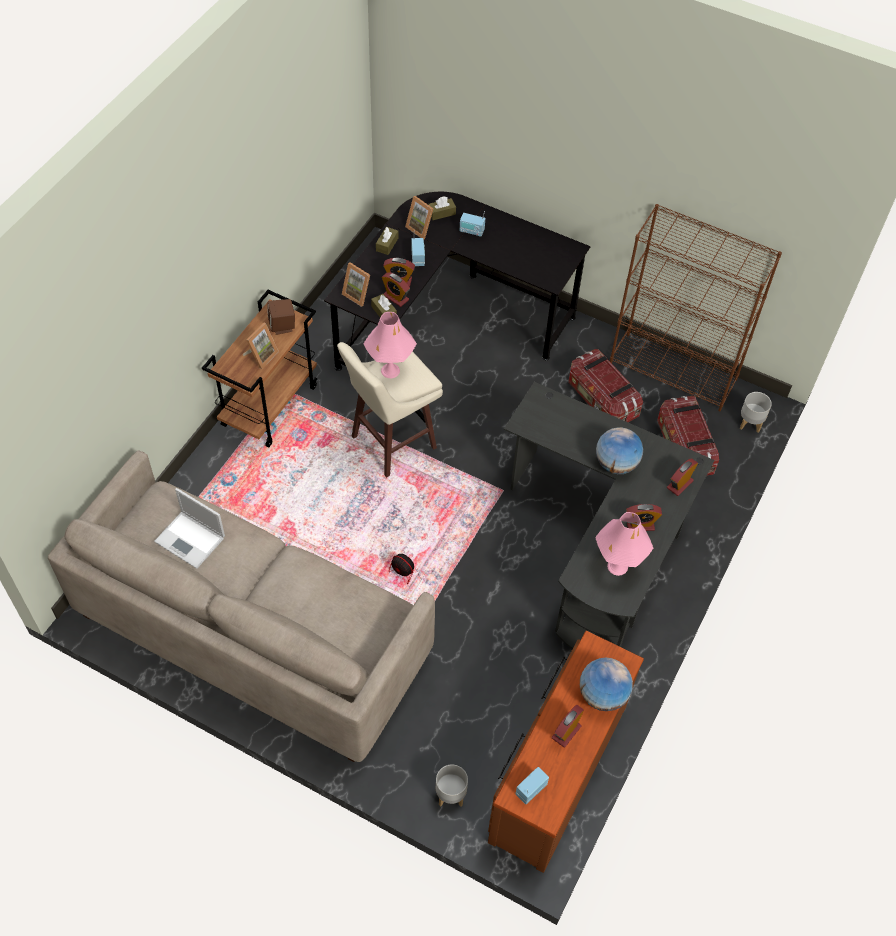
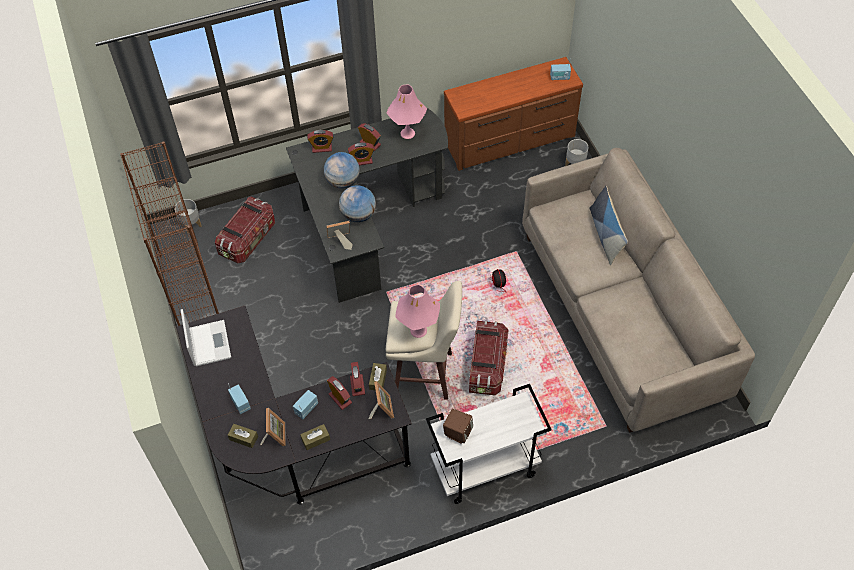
camera: 135 degrees left, 0 degrees up
(191, 540) = (641, 329): laptop -> laptop (209, 342)
(261, 356) = (495, 418): picture frame -> picture frame (340, 241)
(269, 405) = (484, 469): brown cart -> white cart
(305, 623) = (605, 235): none -> pillow
(566, 732) = (518, 86): alarm clock -> alarm clock (362, 161)
(601, 400) = (258, 303): storage box -> storage box (487, 366)
(602, 695) = (483, 89): globe -> globe (358, 215)

